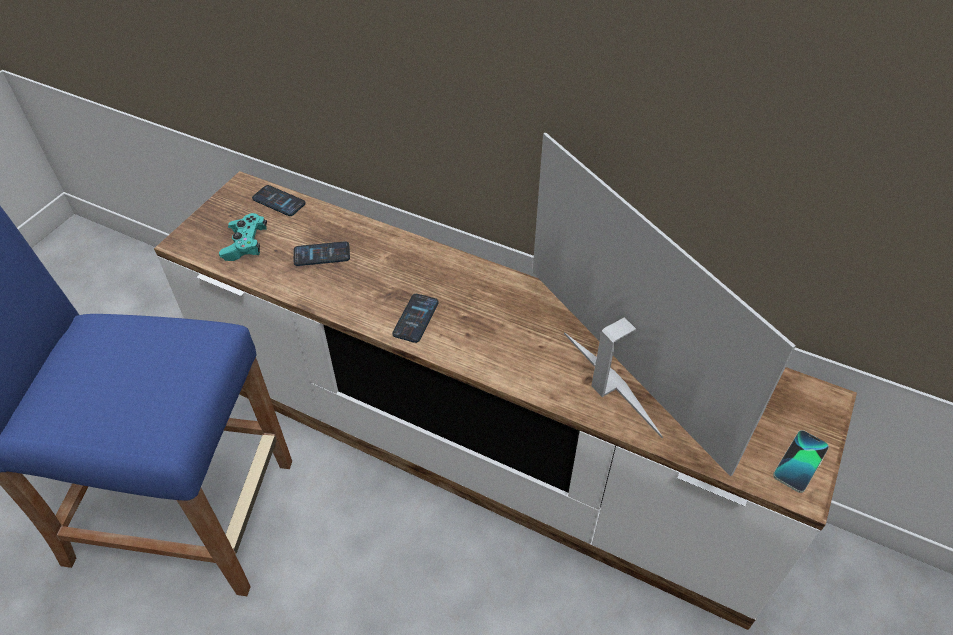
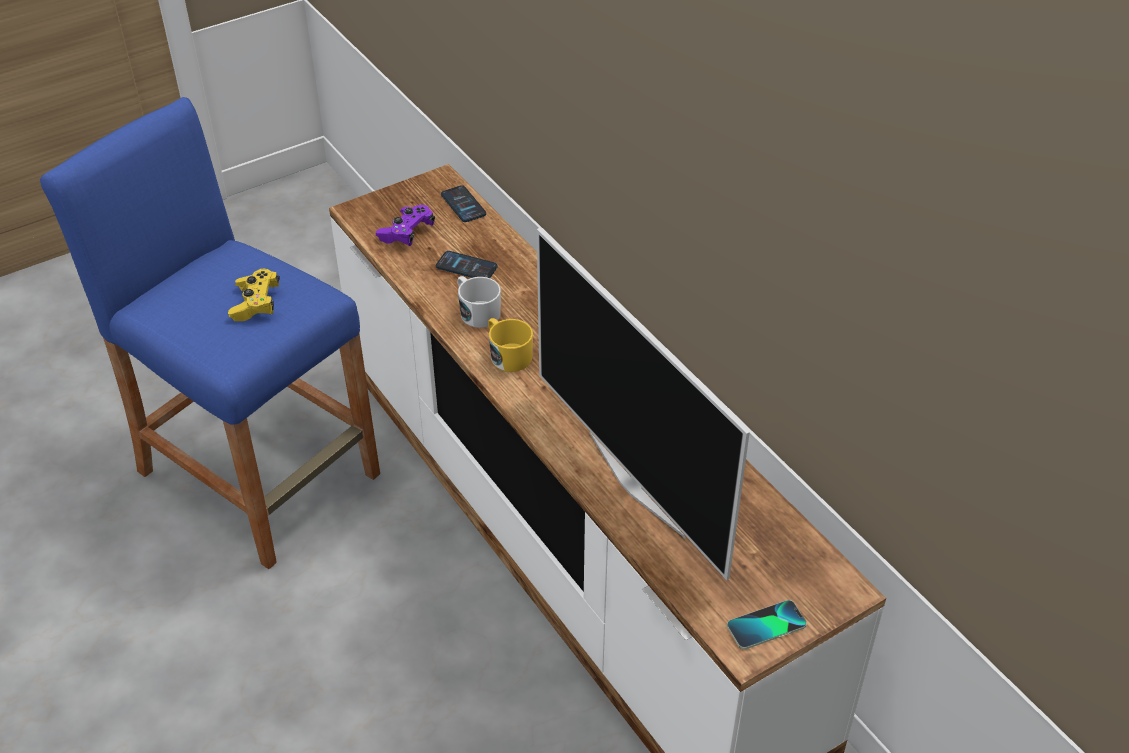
camera: 30 degrees right, 5 degrees down
(153, 369) = (256, 304): none -> yellow game controller
(245, 245) = (407, 233): turquoise game controller -> purple game controller
(360, 291) = (477, 312): none -> white mug
(416, 318) = (507, 355): phone -> yellow mug
(608, 384) = (638, 483): television -> television turned 150 degrees clockwise

